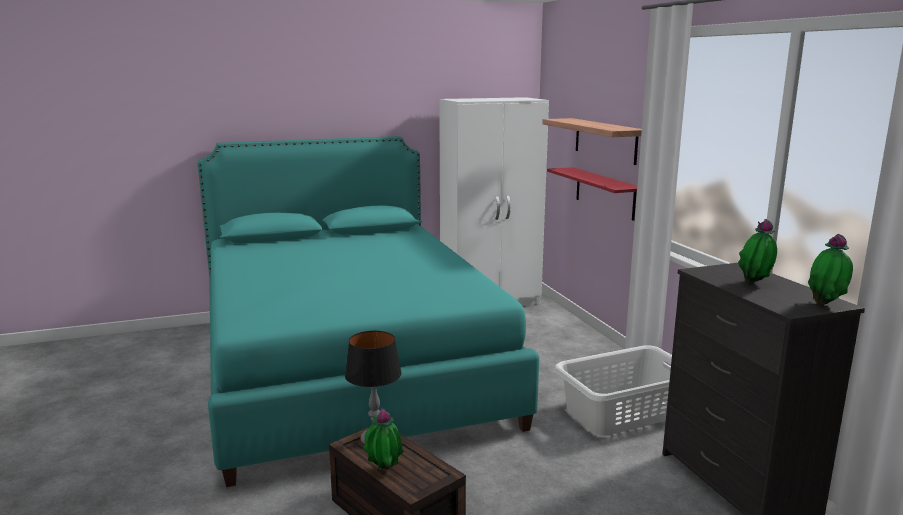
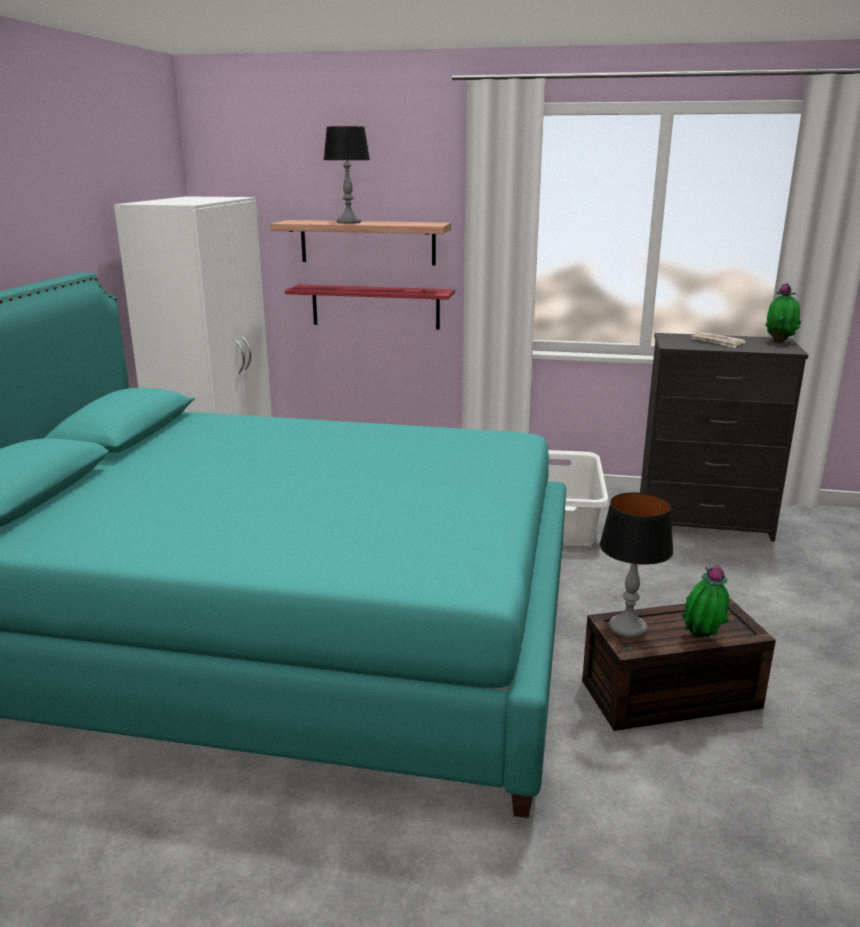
camera: 60 degrees left, 5 degrees up
(583, 122) = (349, 222): none -> table lamp
(755, 283) = (717, 342): potted plant -> newspaper

